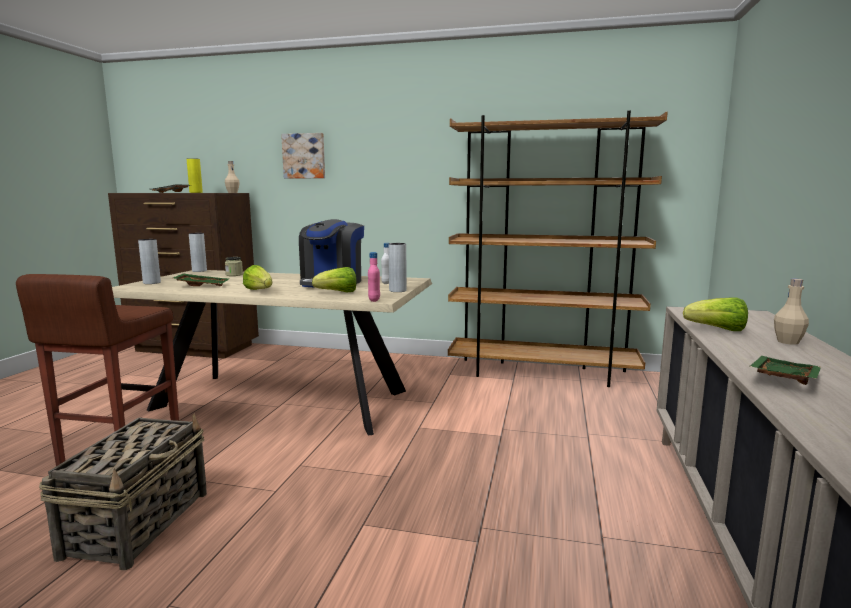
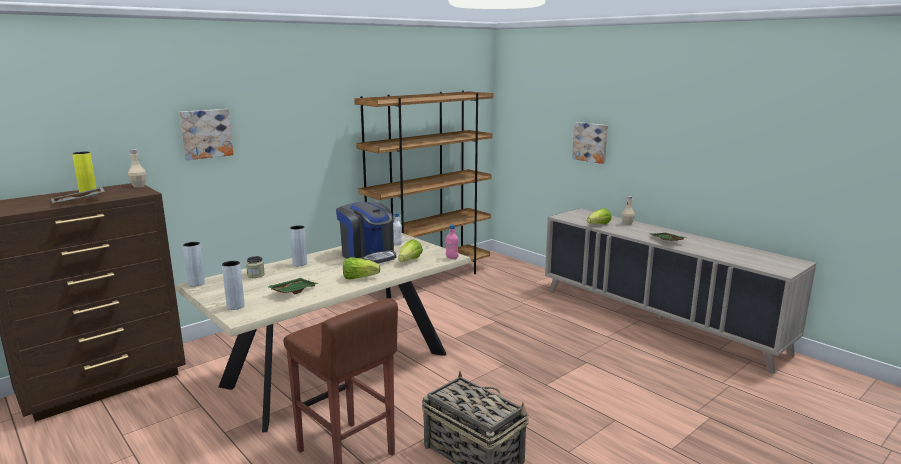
camera: 55 degrees left, 5 degrees up
(397, 290) = (430, 247): grey vase -> grey vase (300, 264)
(798, 178) = (590, 142): none -> picture

